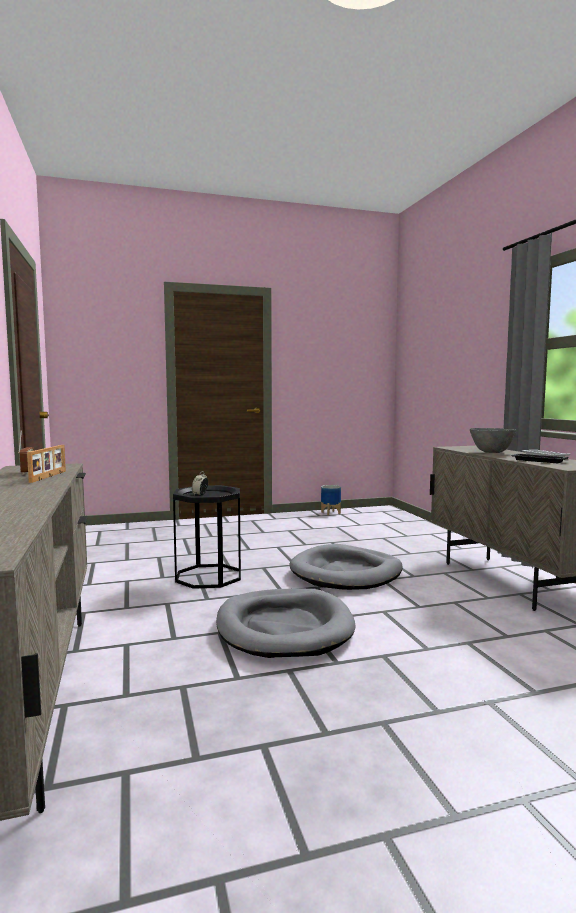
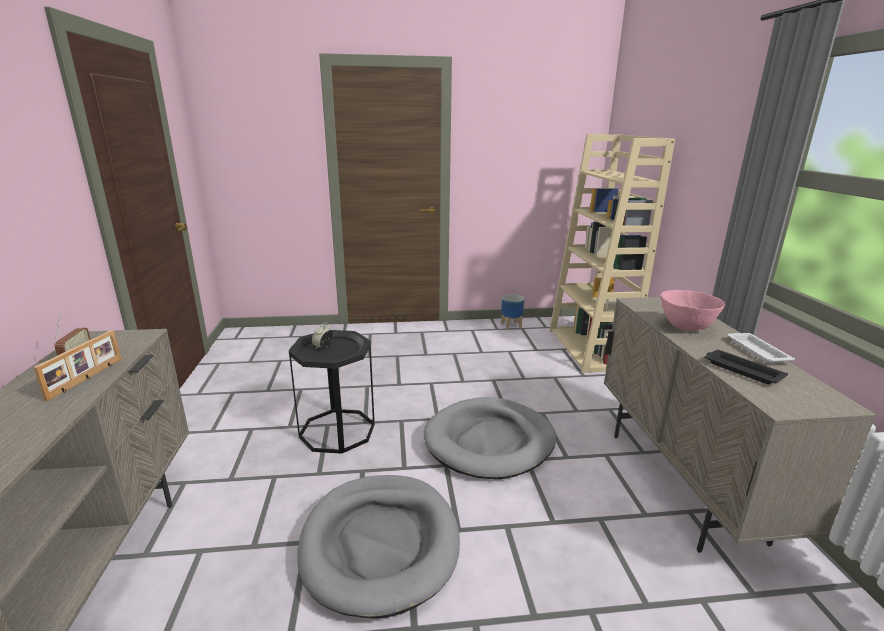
camera: 10 degrees right, 15 degrees up
(404, 522) = (589, 349): none -> beige bookcase
(491, 452) = (686, 328): grey bowl -> pink bowl

